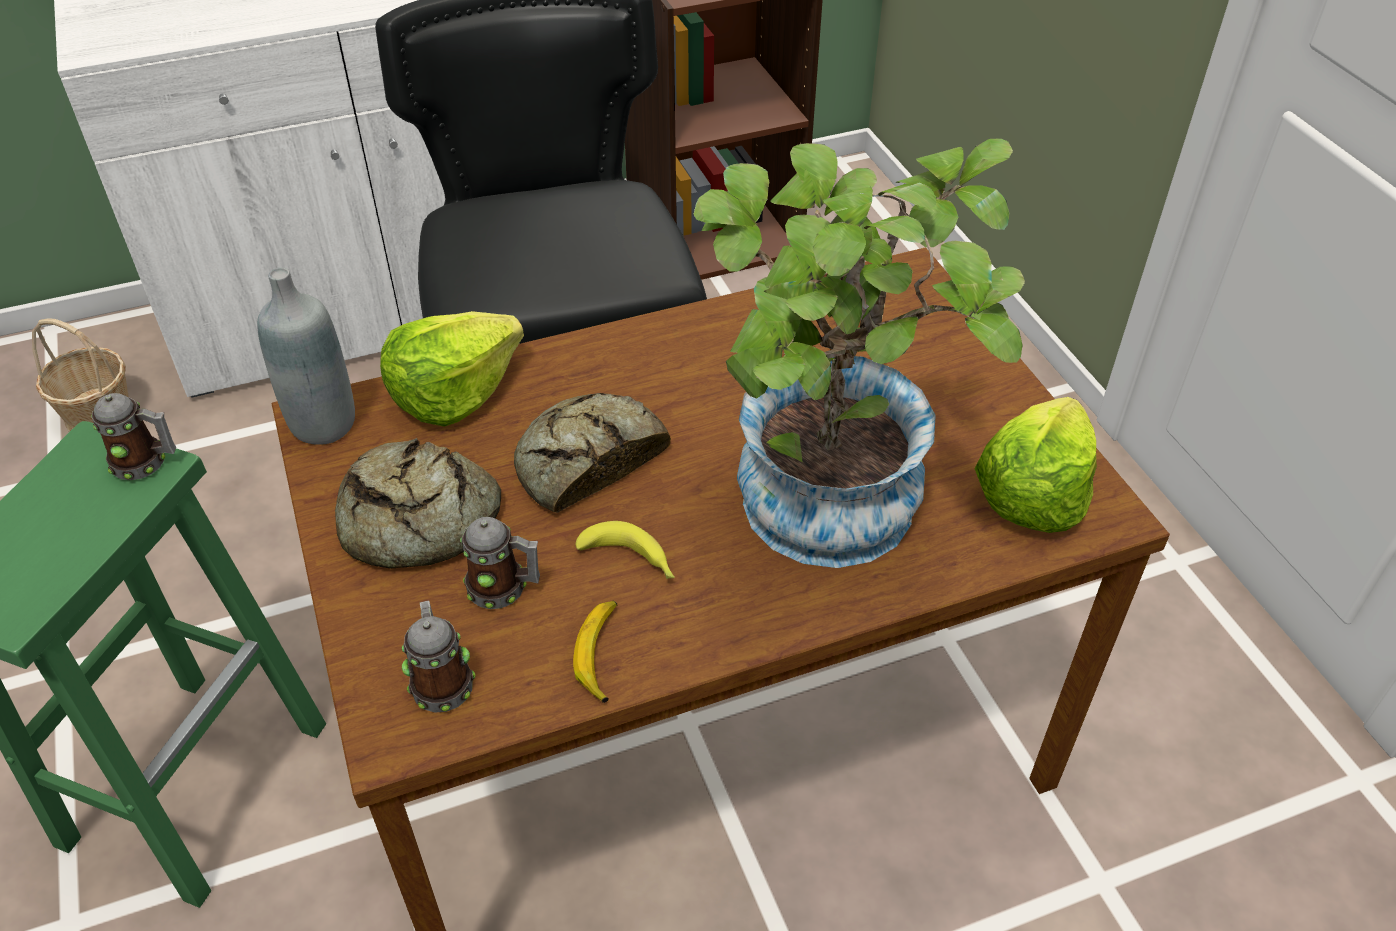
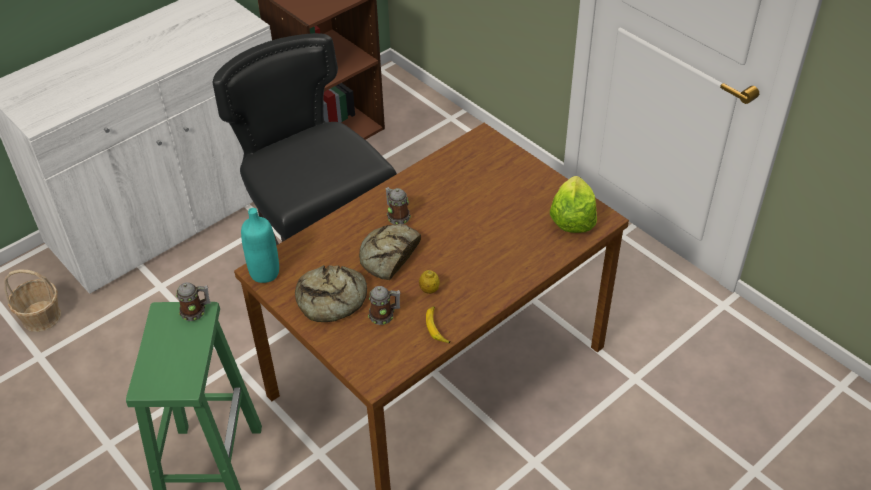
camera: 20 degrees left, 0 degrees up
(323, 424) = (264, 273): grey bottle -> turquoise bottle
(441, 680) = (381, 355): mug -> mug (397, 216)
(453, 392) = (314, 243): lettuce -> none
(630, 561) = (429, 290): banana -> lemon
(824, 523) = (497, 253): potted plant -> none

